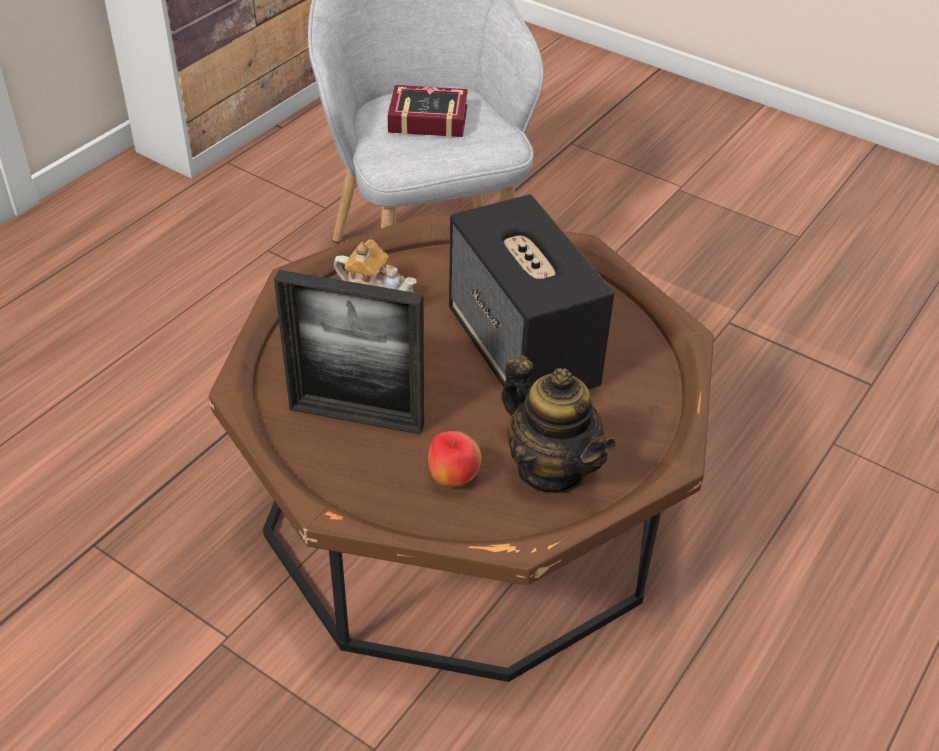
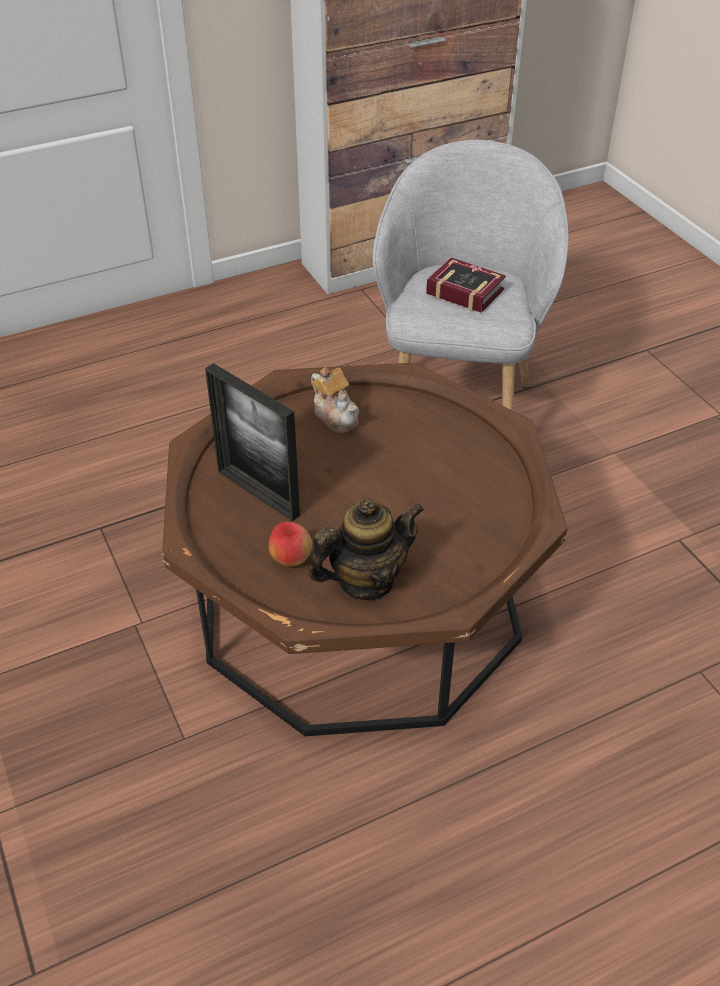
camera: 30 degrees right, 0 degrees up
(523, 350) = (412, 489): speaker -> none
(551, 468) = (366, 580): teapot -> teapot turned 105 degrees counterclockwise

